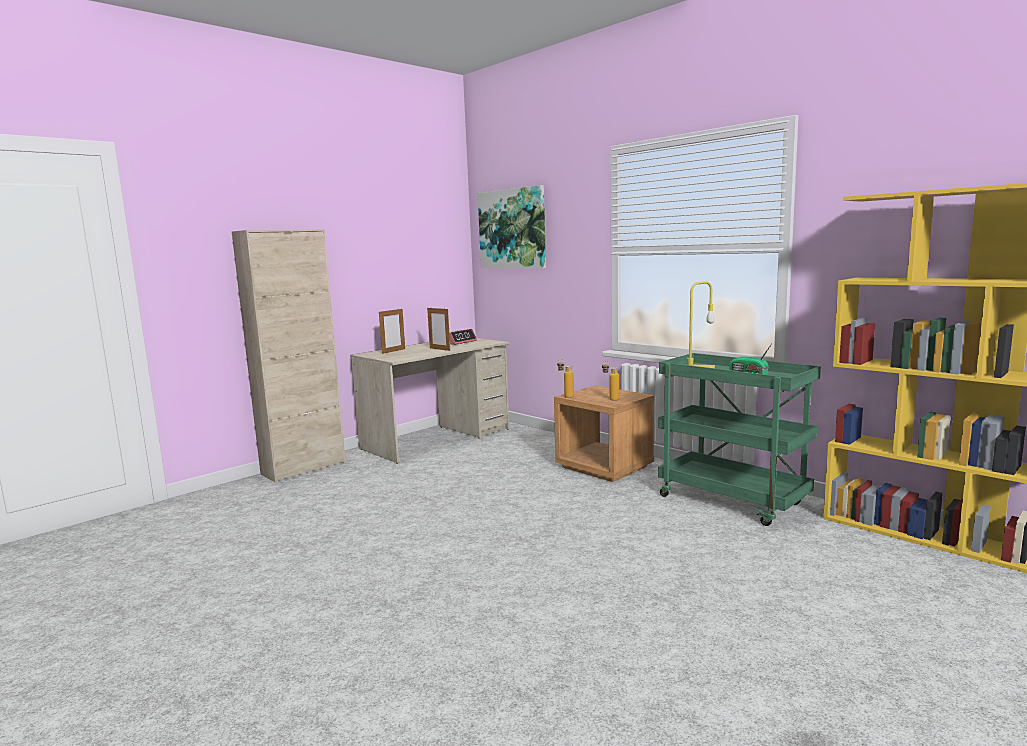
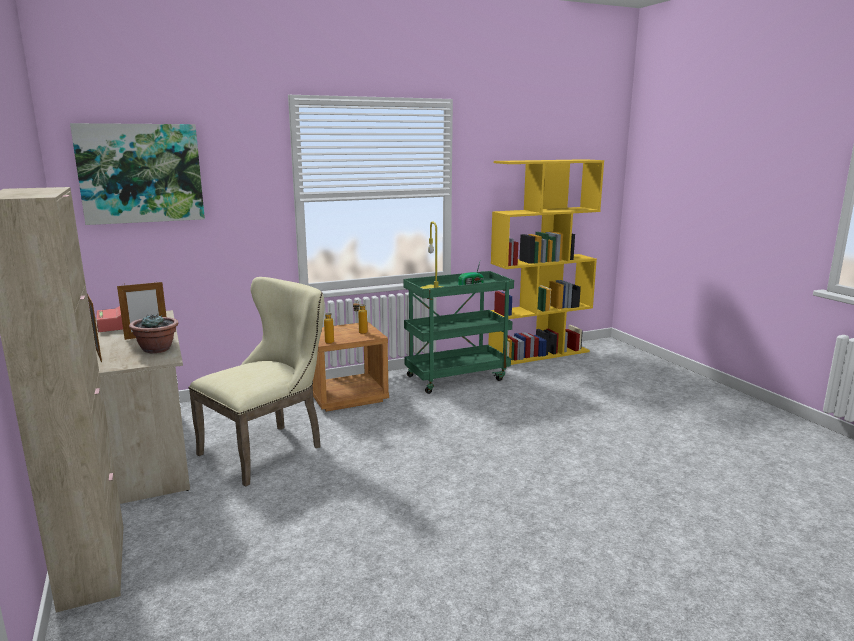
camera: 70 degrees left, 5 degrees up
(414, 355) = (157, 349): none -> potted plant
(473, 467) = (269, 449): none -> beige chair

